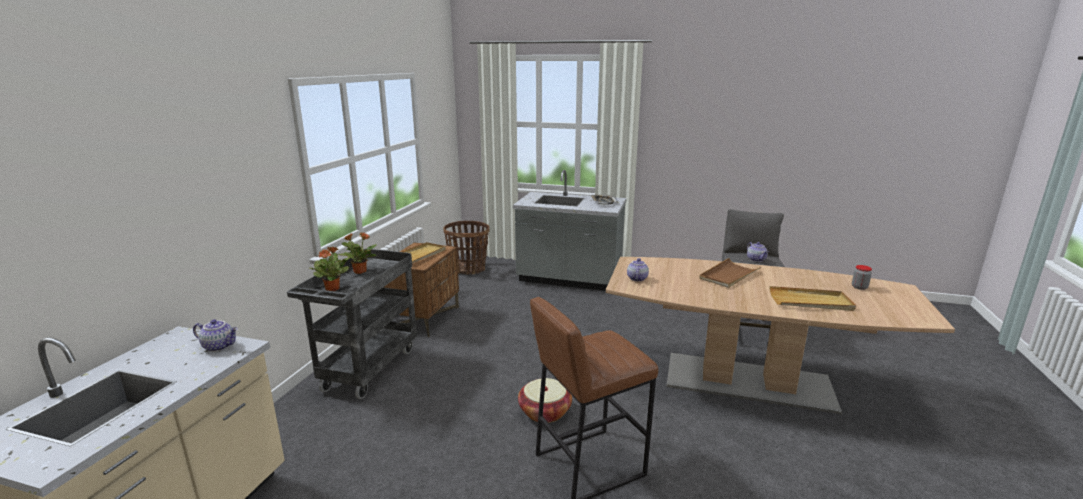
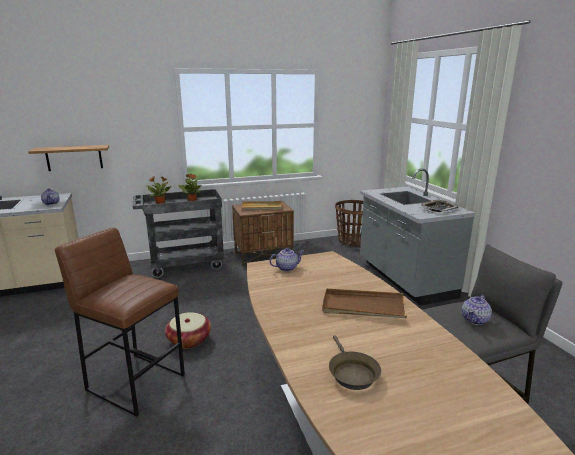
camera: 55 degrees right, 0 degrees up
(173, 258) = (74, 157): none -> shelf
(810, 301) = (351, 373): beige tray -> brown frying pan
(859, 287) = (474, 412): jar -> none

